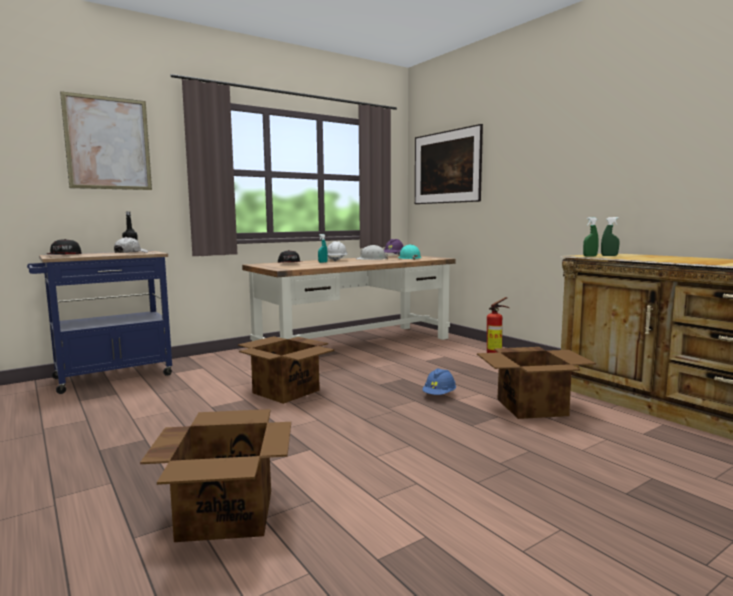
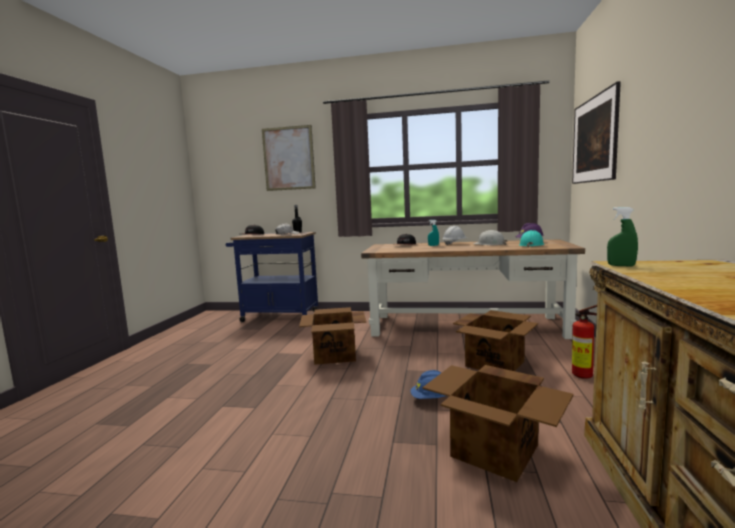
camera: 45 degrees right, 0 degrees up
(227, 513) = (140, 431): cardboard box -> cardboard box (495, 363)
(609, 255) = (662, 267): green spray bottle -> none

